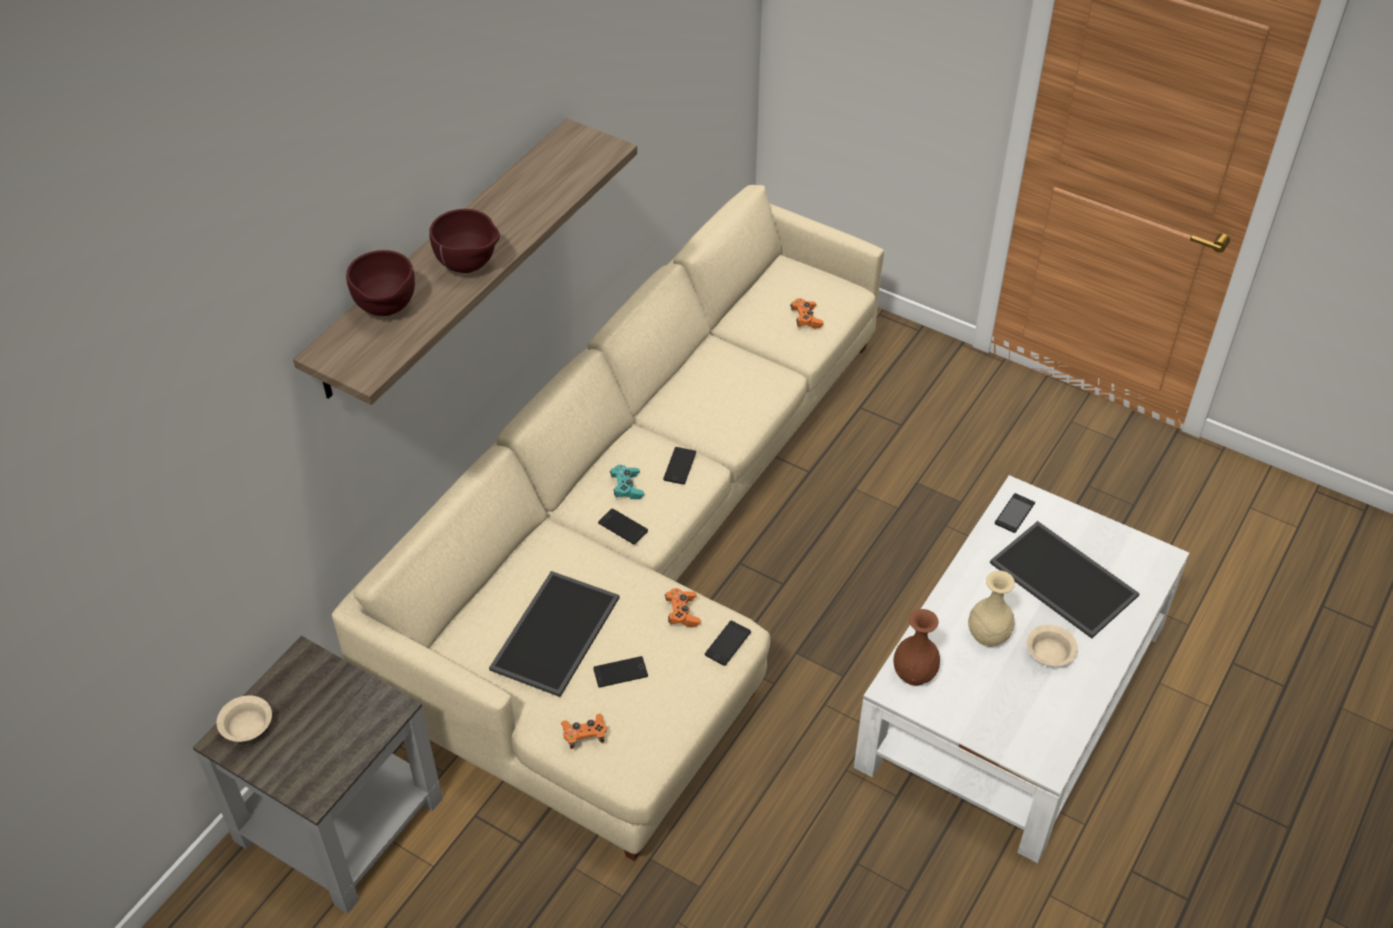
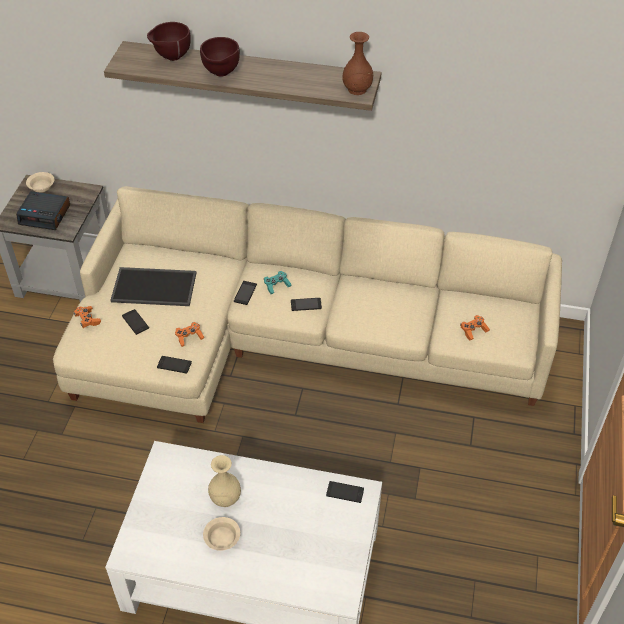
camera: 70 degrees right, 0 degrees up
(330, 732) = (45, 215): none -> alarm clock
(915, 674) = (179, 464): brown vase -> brown vase (357, 90)
(1065, 579) = (295, 536): tray -> none

